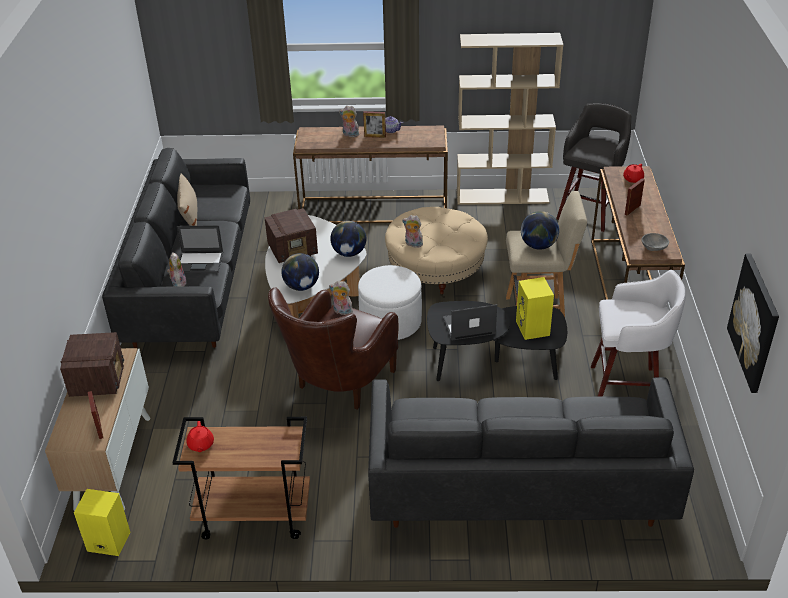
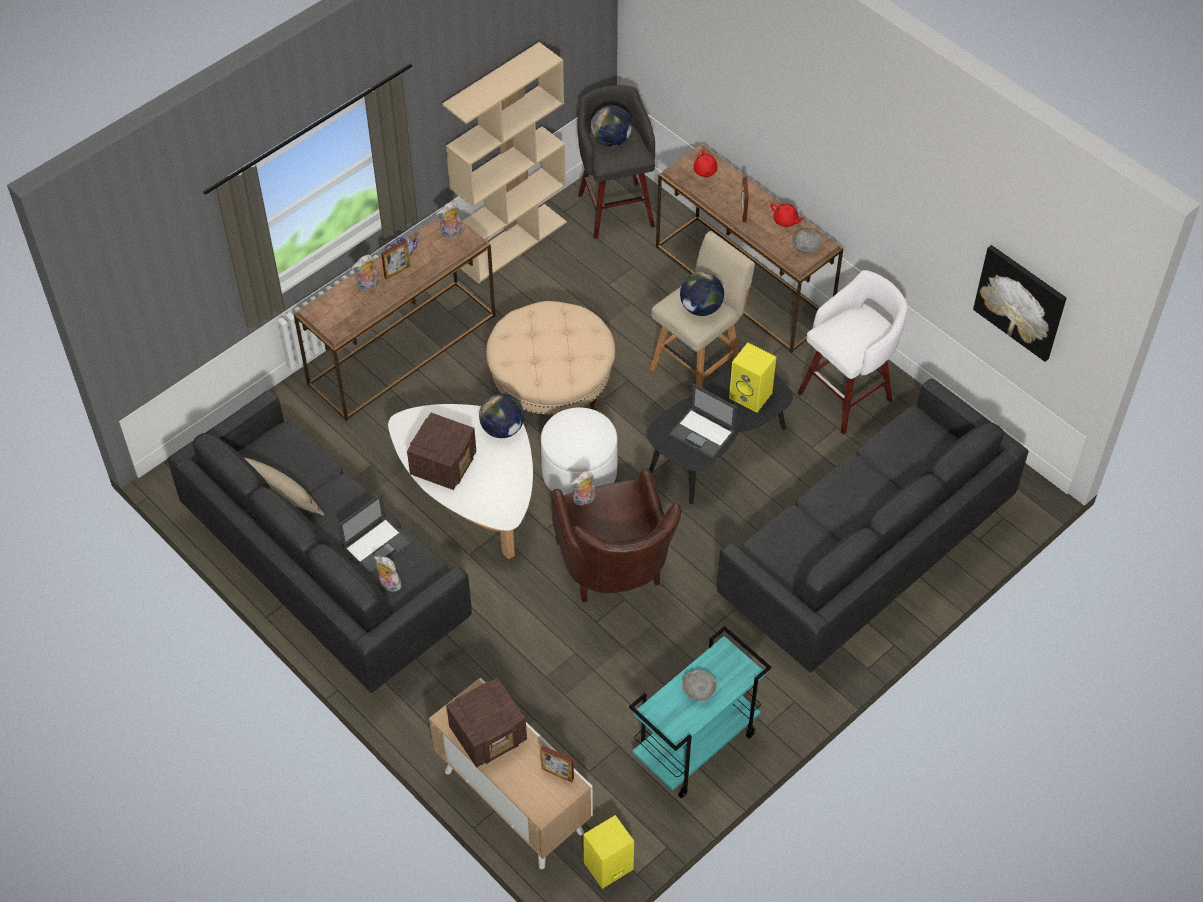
camera: 45 degrees left, 15 degrees up
(98, 380) = (489, 734): radio -> radio turned 105 degrees clockwise
(200, 445) = (666, 717): red teapot -> red teapot (786, 220)
(241, 445) = (698, 691): none -> grey bowl
(252, 516) = (695, 747): brown cart -> turquoise cart
(301, 286) = (506, 499): globe -> globe (611, 140)
(413, 244) = (548, 376): plush toy -> plush toy (451, 233)
(468, 326) = (703, 433): laptop -> laptop turned 90 degrees counterclockwise

